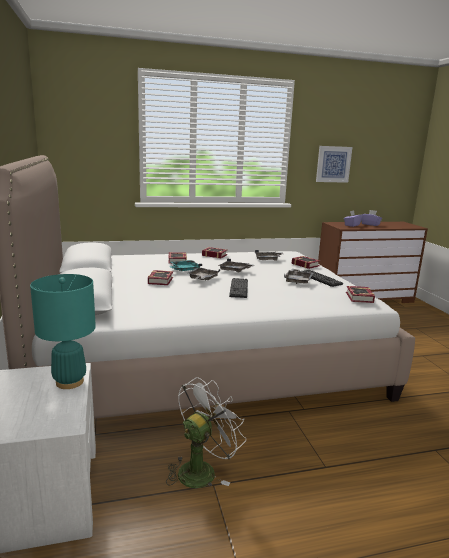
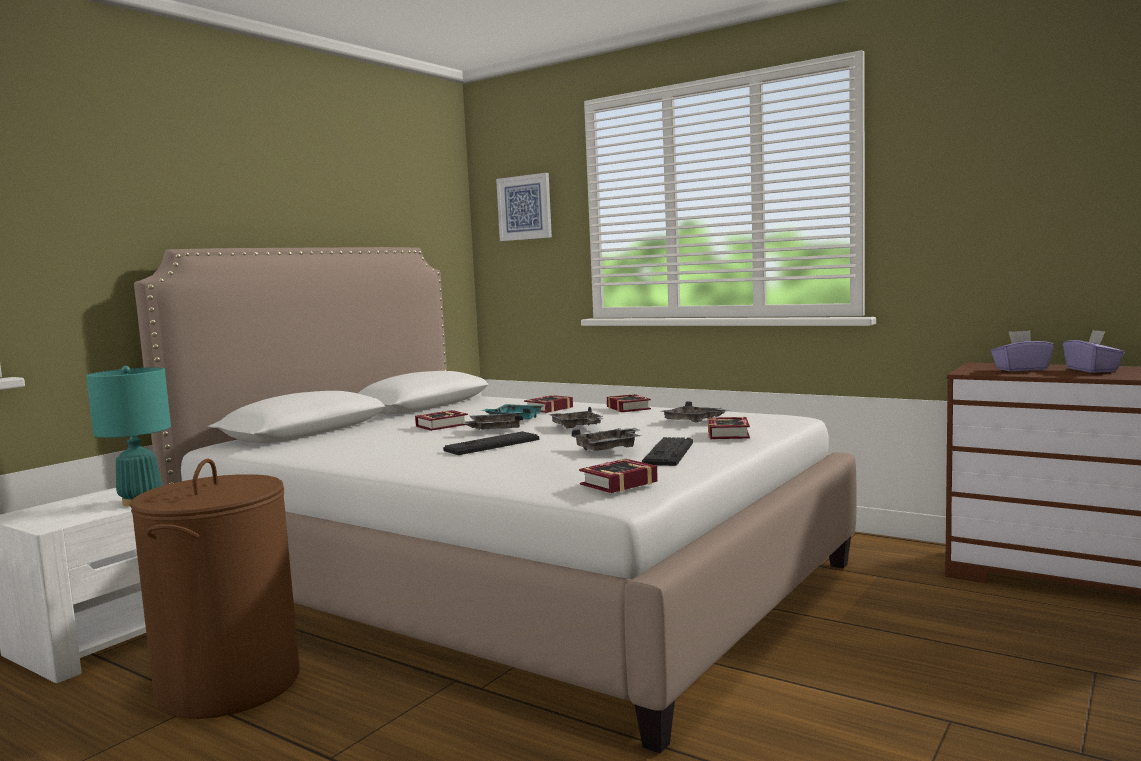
camera: 50 degrees right, 10 degrees down
(201, 469) = (229, 684): white fan -> brown laundry basket
(333, 164) = (987, 219): picture -> picture (525, 207)

